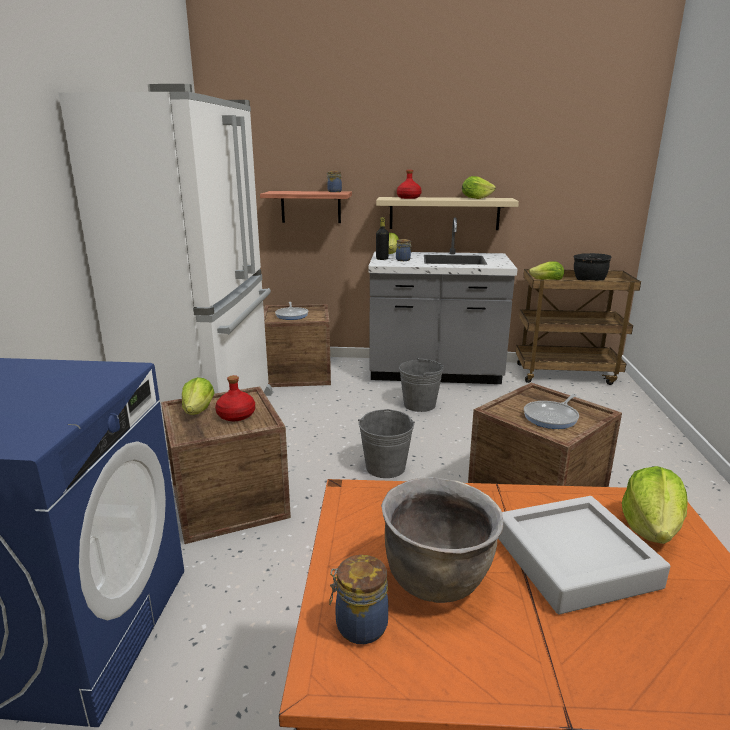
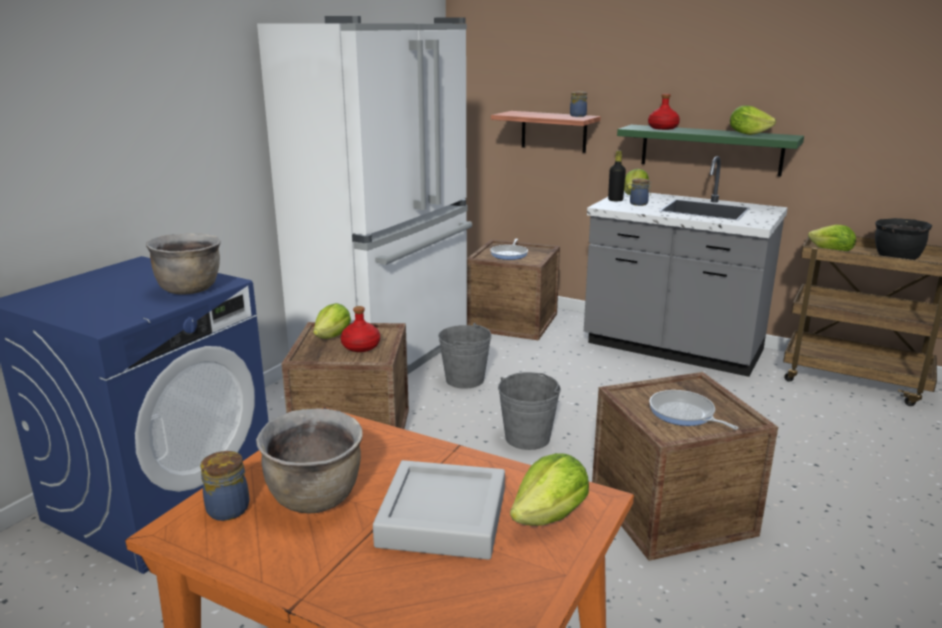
camera: 25 degrees right, 0 degrees up
(91, 383) = (190, 289): none -> brown cooking pot
(419, 405) = (622, 381): grey bucket -> grey bucket (465, 379)
(444, 213) = (710, 149): beige shelf -> green shelf
(552, 417) = (684, 414): frying pan -> frying pan turned 75 degrees clockwise

